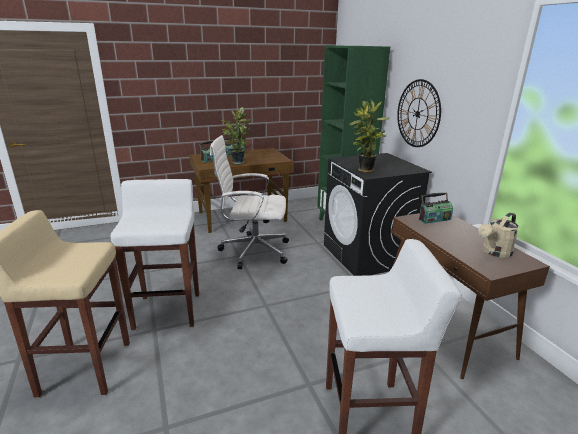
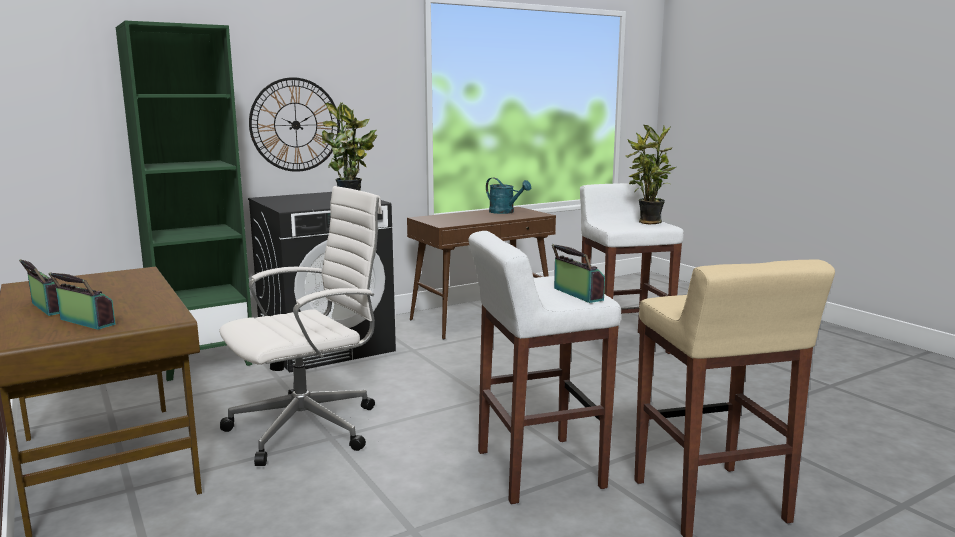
camera: 100 degrees left, 10 degrees down
(237, 162) = (141, 298): potted plant -> potted plant (647, 222)
(253, 251) = (309, 427): white office chair -> white office chair turned 120 degrees counterclockwise
(434, 219) = (439, 219): radio -> radio (576, 294)
(494, 252) = (505, 212): beige watering can -> turquoise watering can

